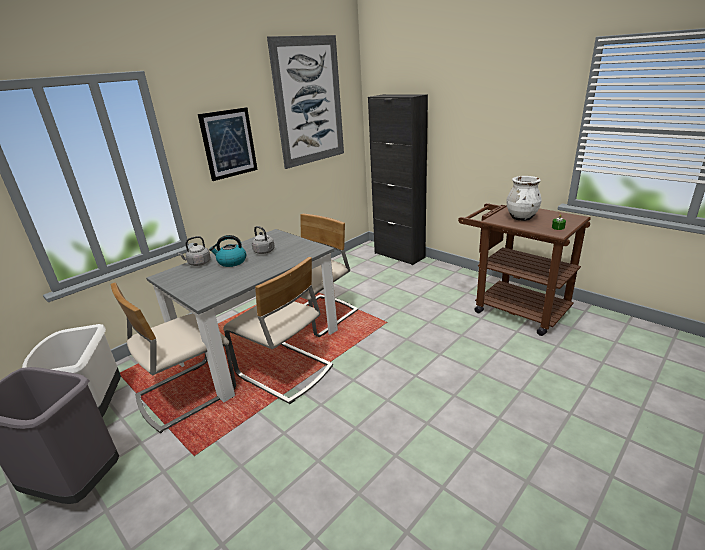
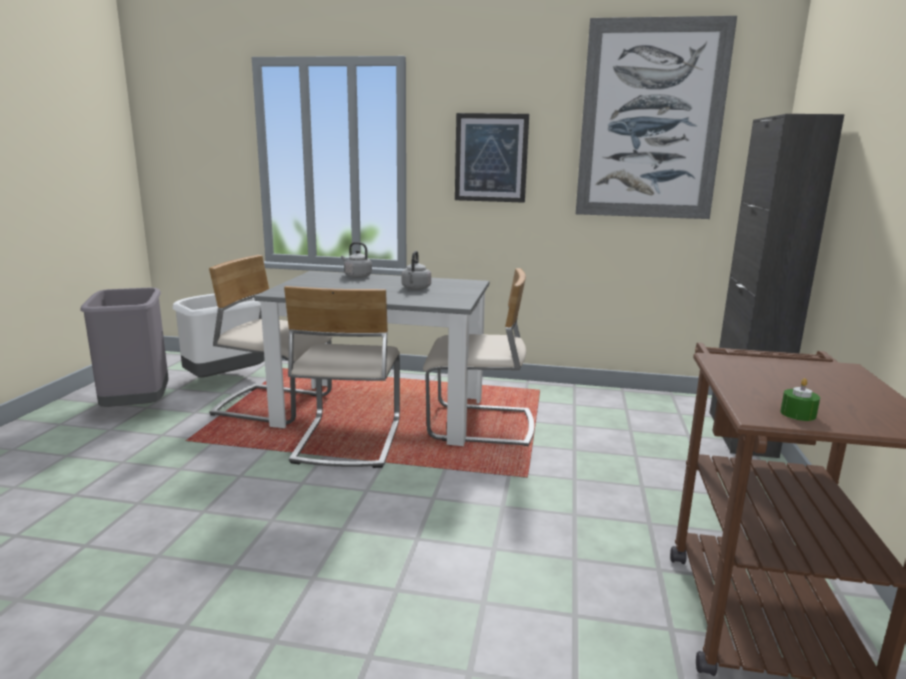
camera: 55 degrees right, 10 degrees down
(231, 262) = (373, 284): kettle -> none
(521, 218) = (784, 378): white vase -> none

